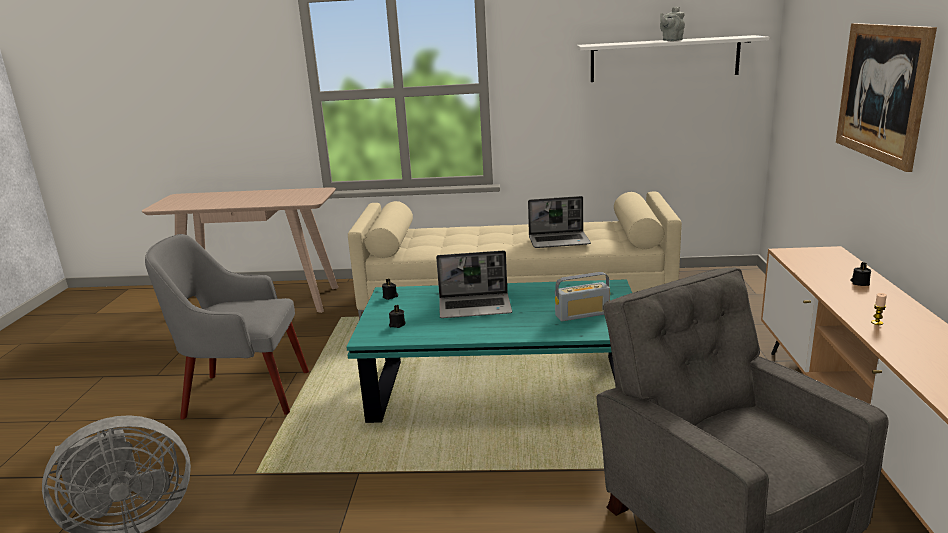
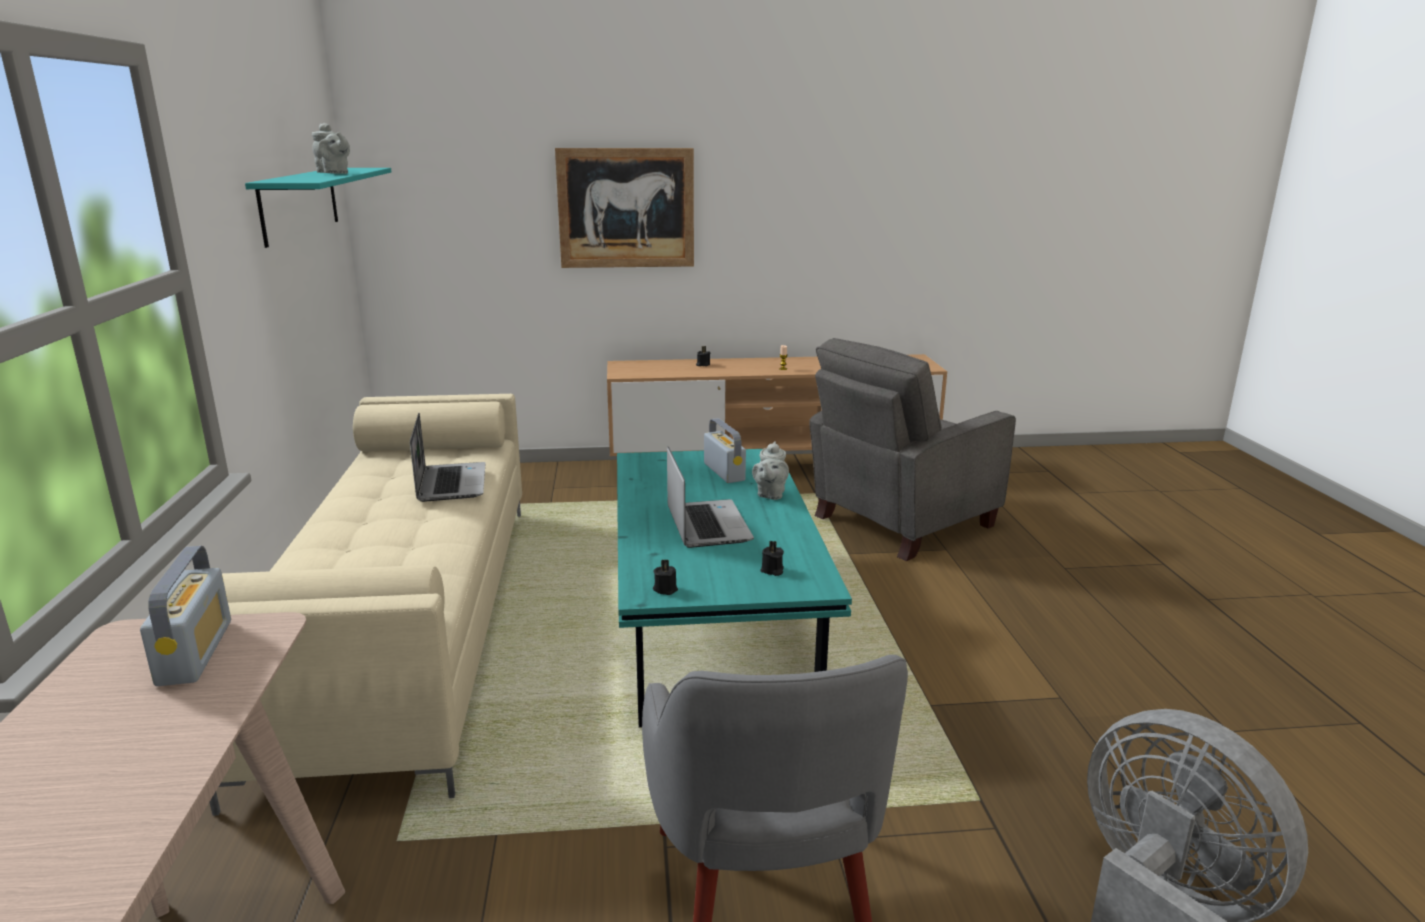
camera: 100 degrees left, 0 degrees up
(303, 197) = (195, 652): none -> radio
(529, 330) = (770, 494): none -> grey teapot
(664, 59) = (300, 204): white shelf -> turquoise shelf

